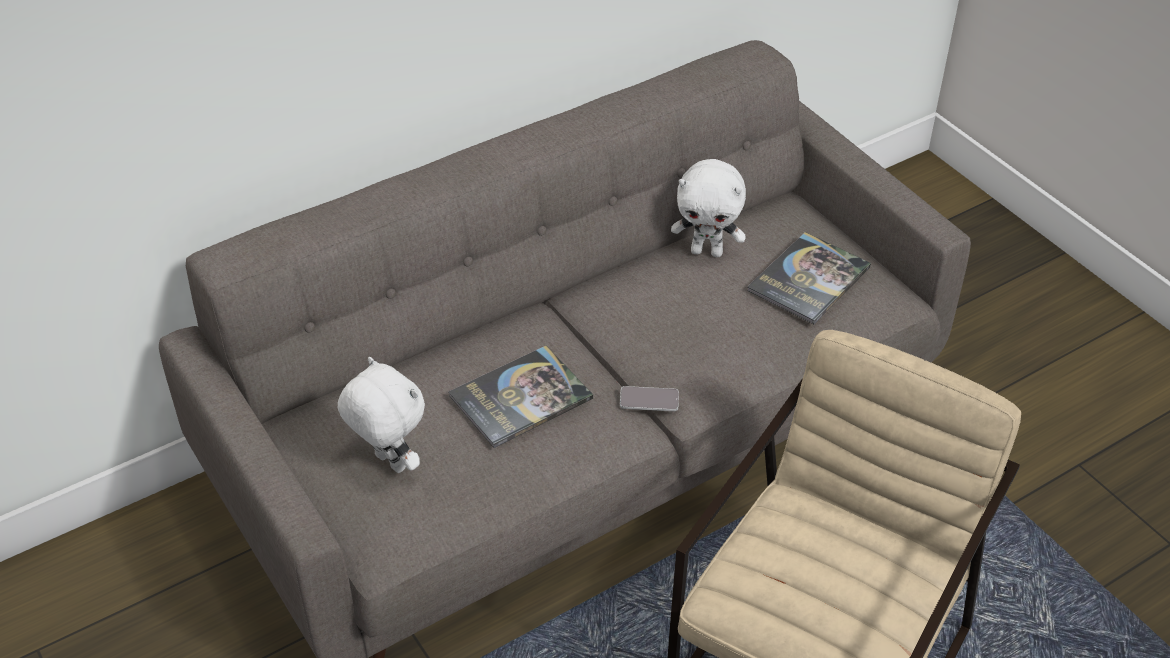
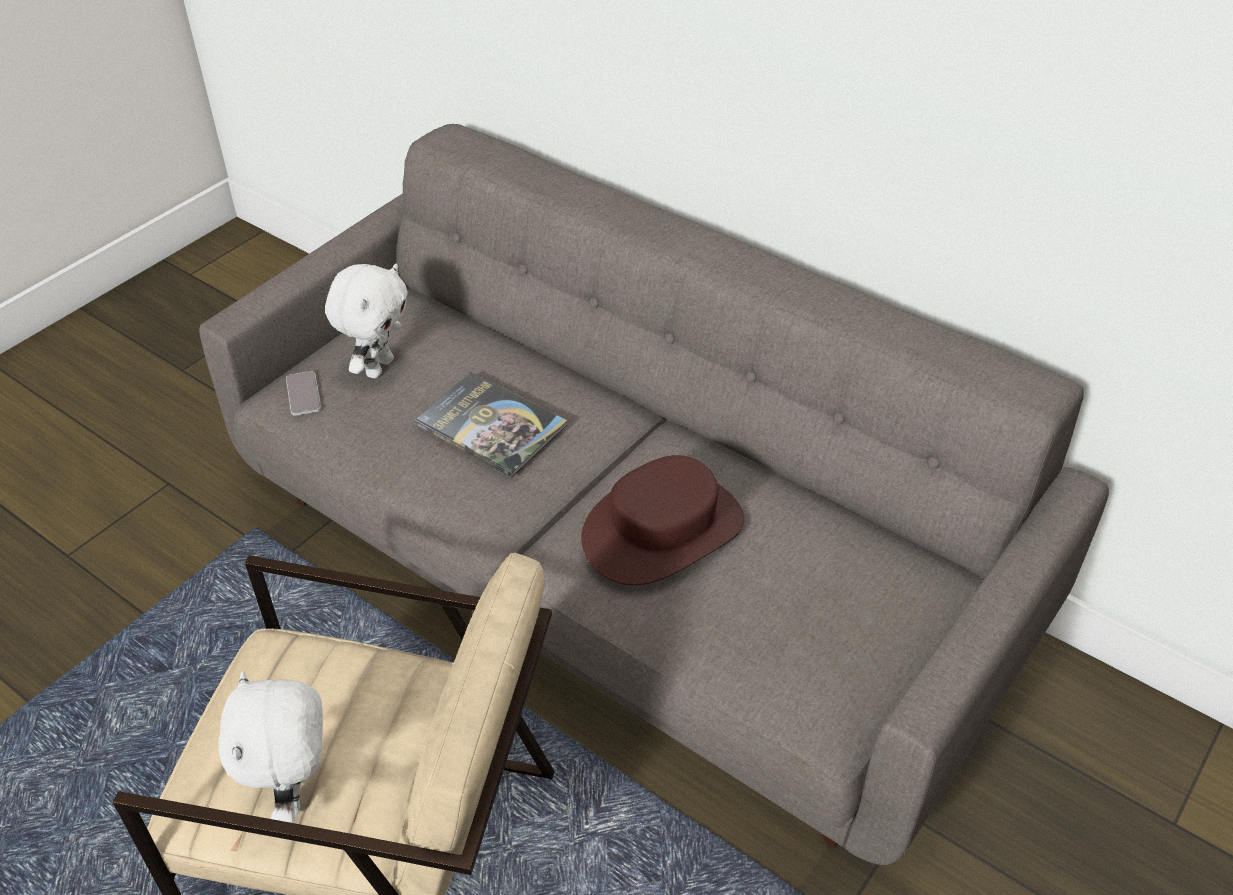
camera: 70 degrees right, 0 degrees up
(649, 400) = (538, 526): phone -> phone (303, 394)
(693, 325) = (662, 529): none -> brown hat
(707, 251) = (800, 516): white plush toy -> white plush toy (296, 795)
(808, 279) = (801, 619): book -> none

